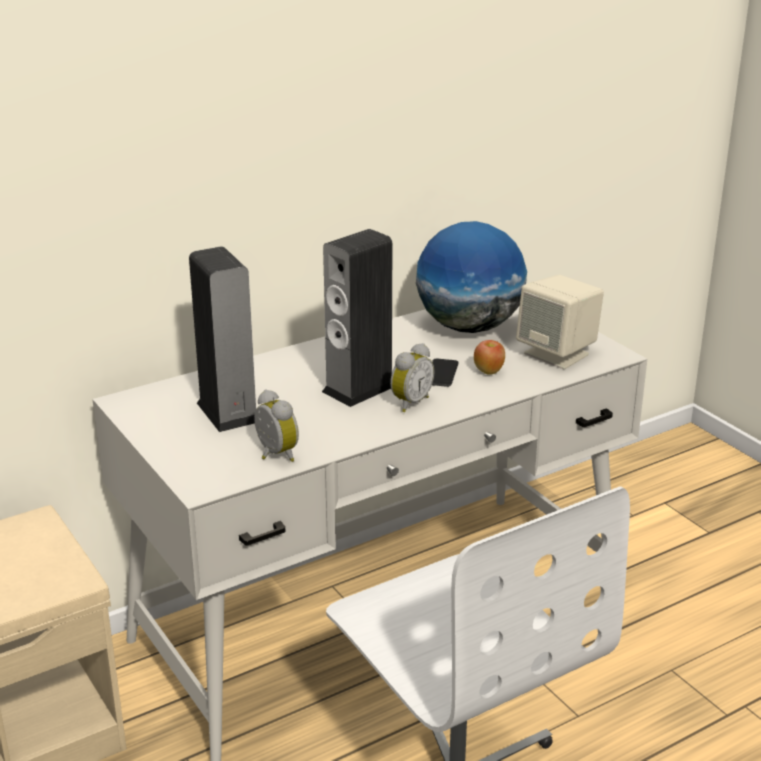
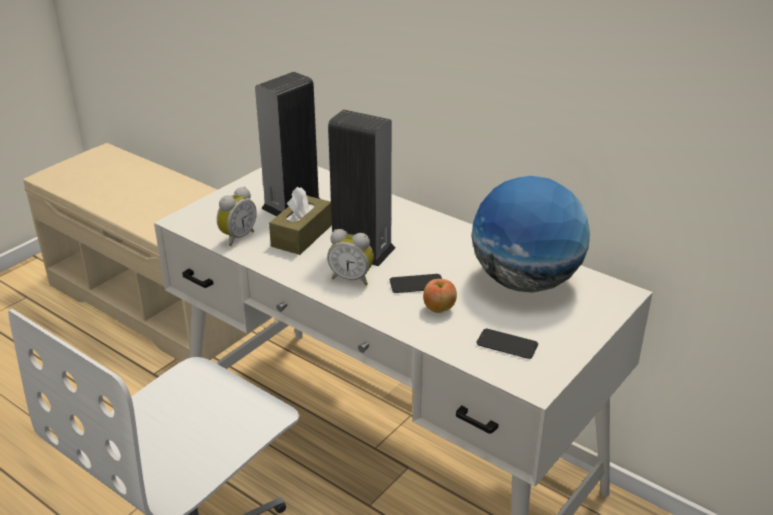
camera: 70 degrees right, 5 degrees up
(303, 416) = (302, 236): none -> brown tissue box
(557, 354) = (507, 344): beige speaker -> phone

